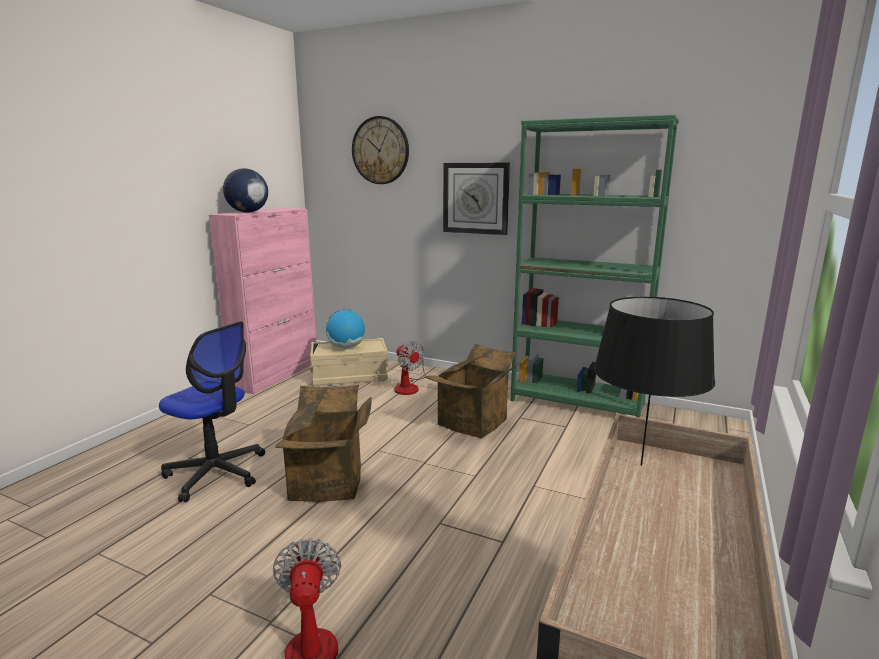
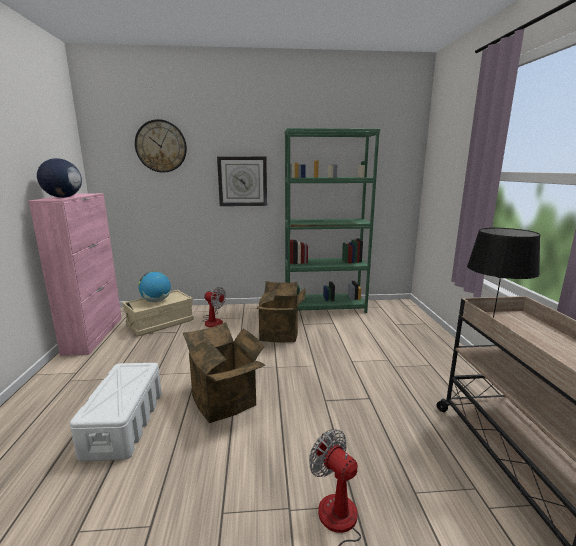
camera: 30 degrees left, 0 degrees up
(216, 473) = (124, 424): office chair -> white storage box

